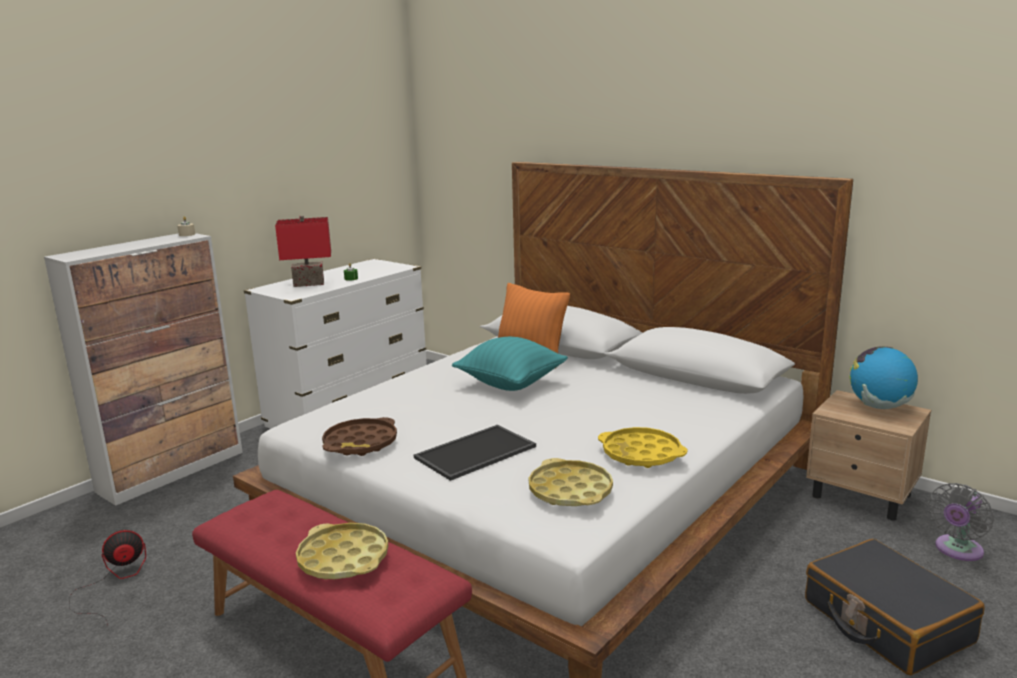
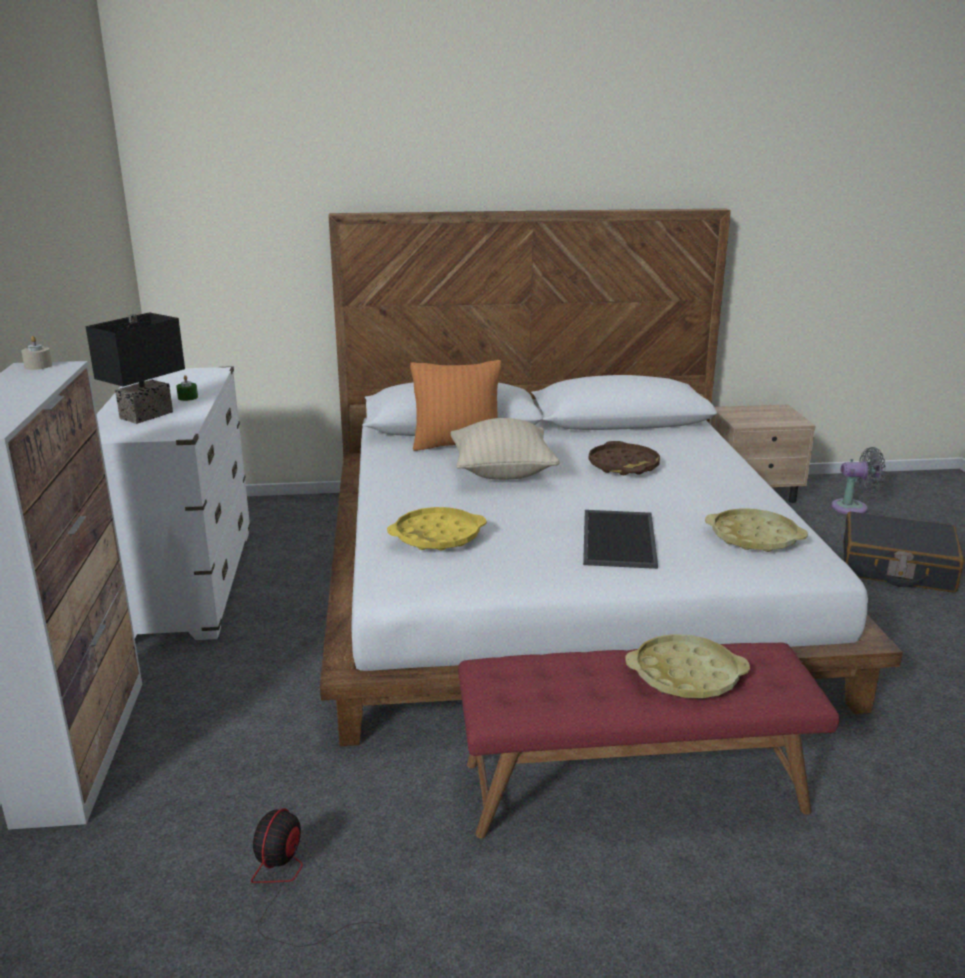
camera: 45 degrees left, 5 degrees up
(309, 283) = (145, 414): red table lamp -> black table lamp
(360, 443) = (506, 573): brown tray -> brown tray (623, 465)
(511, 384) = (502, 473): turquoise pillow -> beige pillow
(641, 454) = (732, 492): yellow tray -> yellow tray (437, 536)
(879, 406) = (760, 411): globe -> none
(957, 550) = (853, 508): grey fan -> grey fan turned 90 degrees counterclockwise

